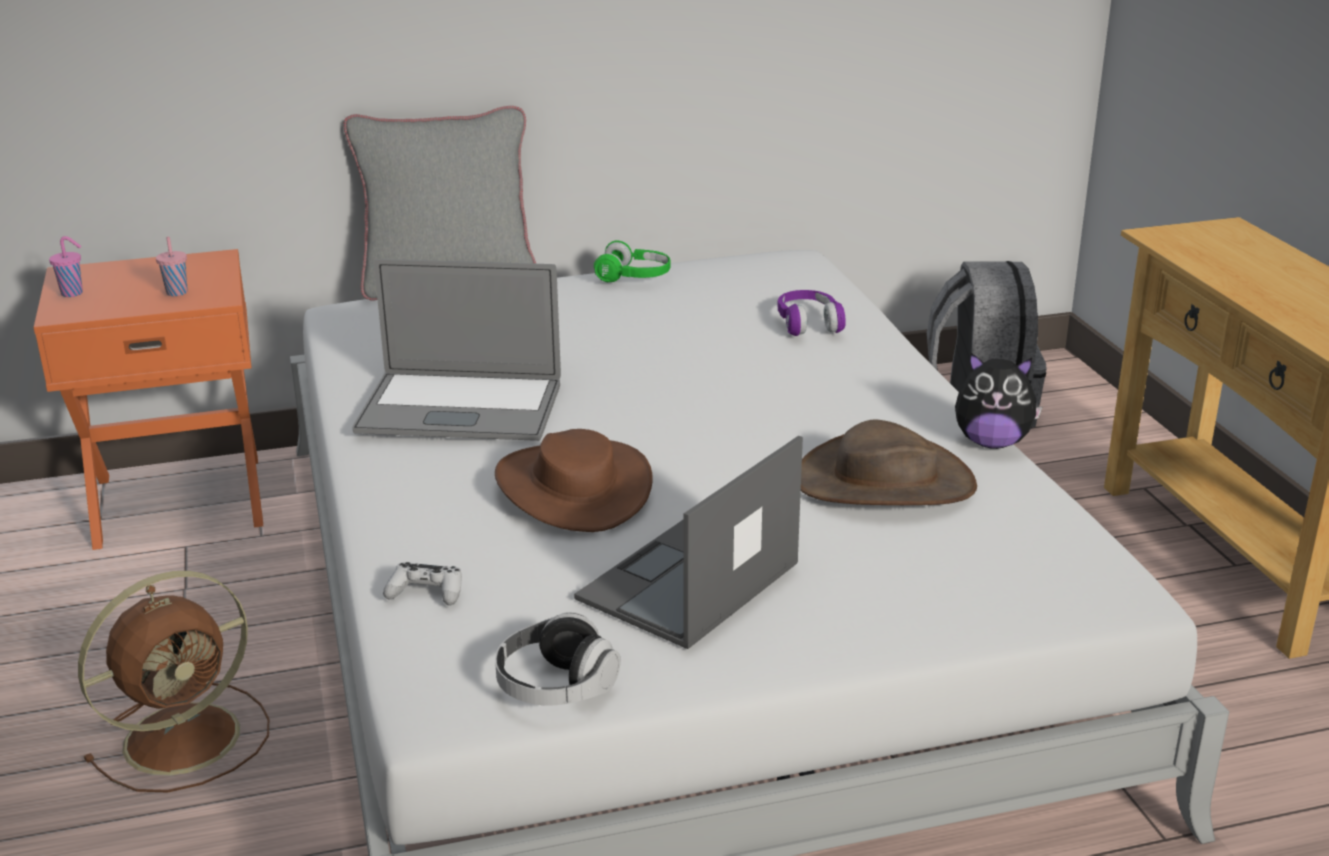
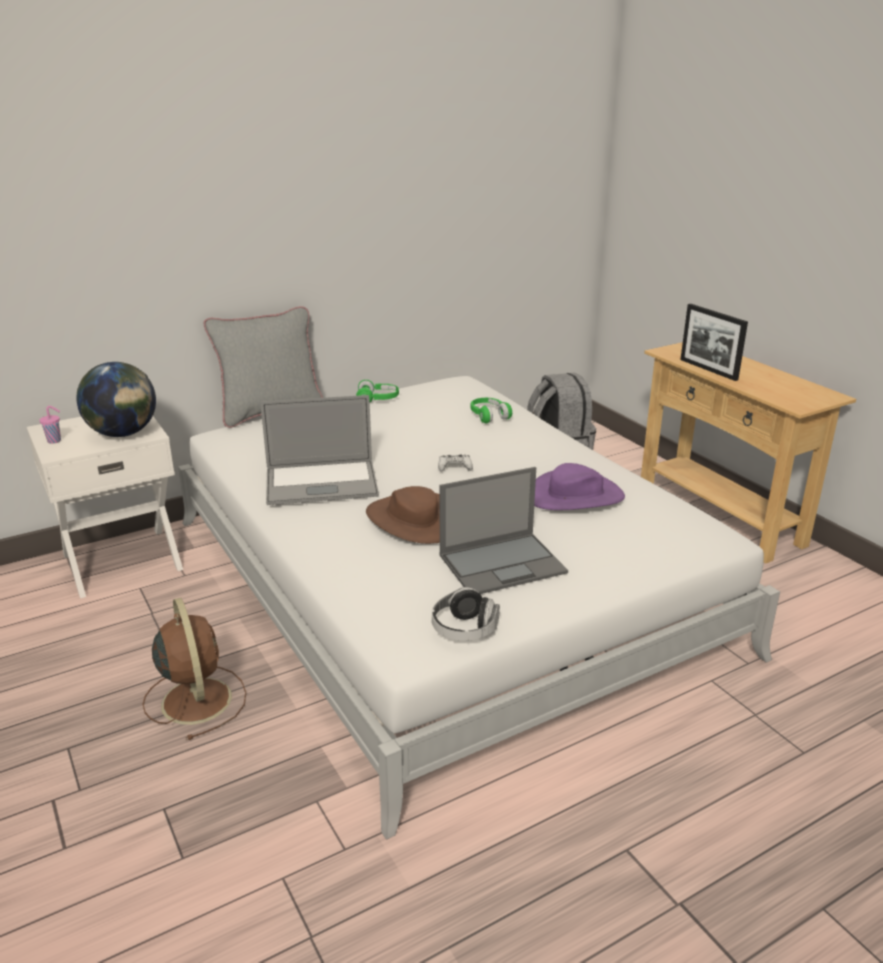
camera: 15 degrees left, 0 degrees up
(177, 293) = (123, 434): pink cup -> globe
(179, 499) = (122, 560): orange nightstand -> white nightstand
(187, 736) = (196, 699): brown fan -> brown fan turned 60 degrees counterclockwise
(426, 592) = (361, 589): white game controller -> white game controller (454, 467)
(687, 583) = (503, 563): laptop -> laptop turned 135 degrees counterclockwise
(808, 324) = (489, 416): purple headphones -> green headphones
(884, 482) = (575, 496): brown hat -> purple hat
(992, 442) = (617, 469): plush toy -> none
(1223, 276) = (708, 369): none -> picture frame

